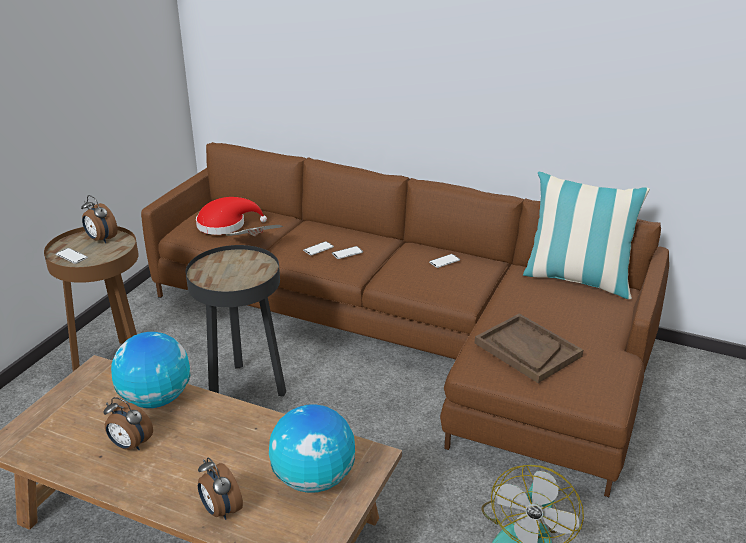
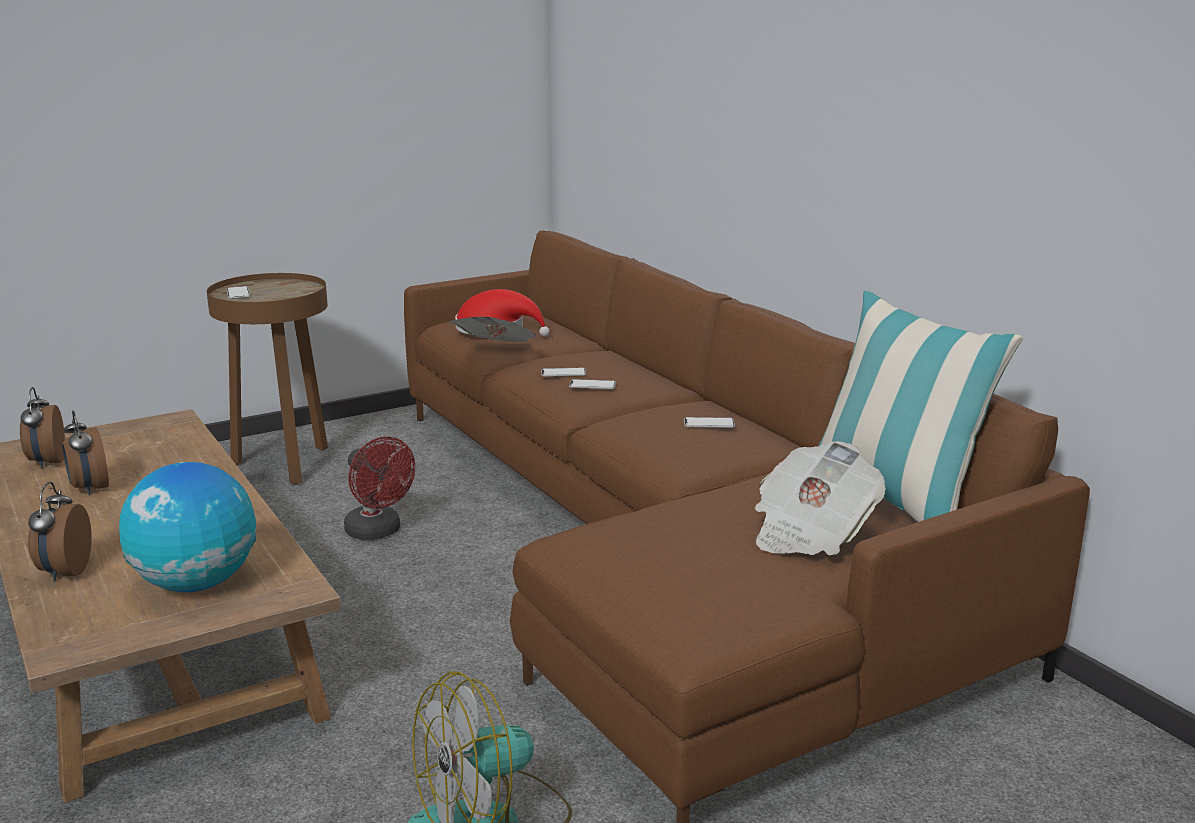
camera: 35 degrees right, 10 degrees down
(101, 240) = (290, 288): alarm clock -> alarm clock (46, 462)
(155, 399) = (178, 460): globe -> none
(244, 389) = (378, 532): black side table -> red fan
(527, 349) = (660, 543): brown tray -> none
(576, 315) = (810, 532): none -> newspaper

